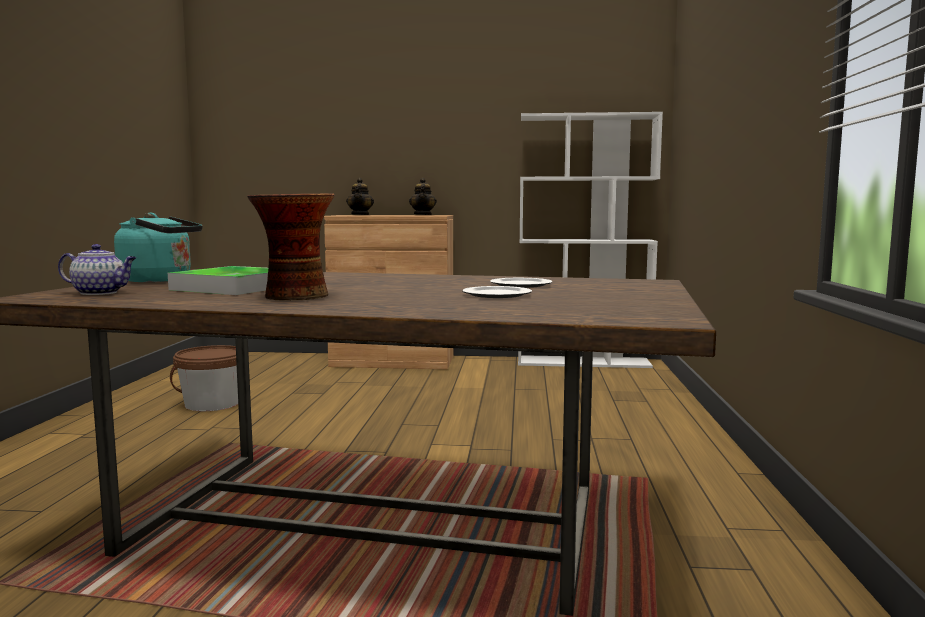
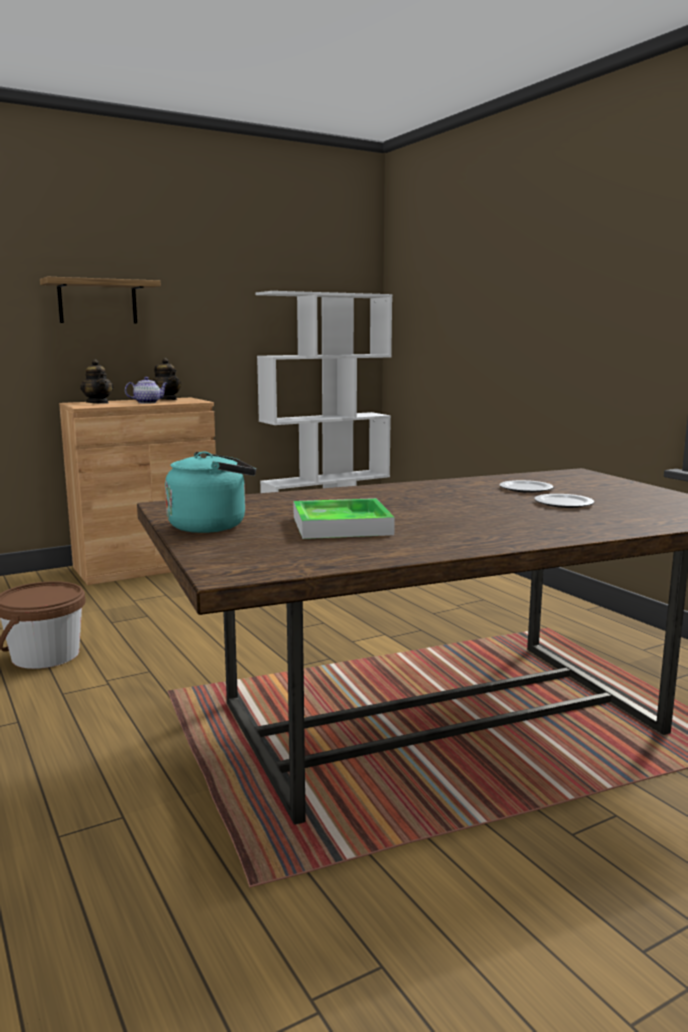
camera: 35 degrees left, 5 degrees up
(101, 293) = (263, 553): teapot -> teapot (148, 402)
(294, 296) = (448, 529): vase -> none
(377, 131) = (97, 302): none -> shelf

